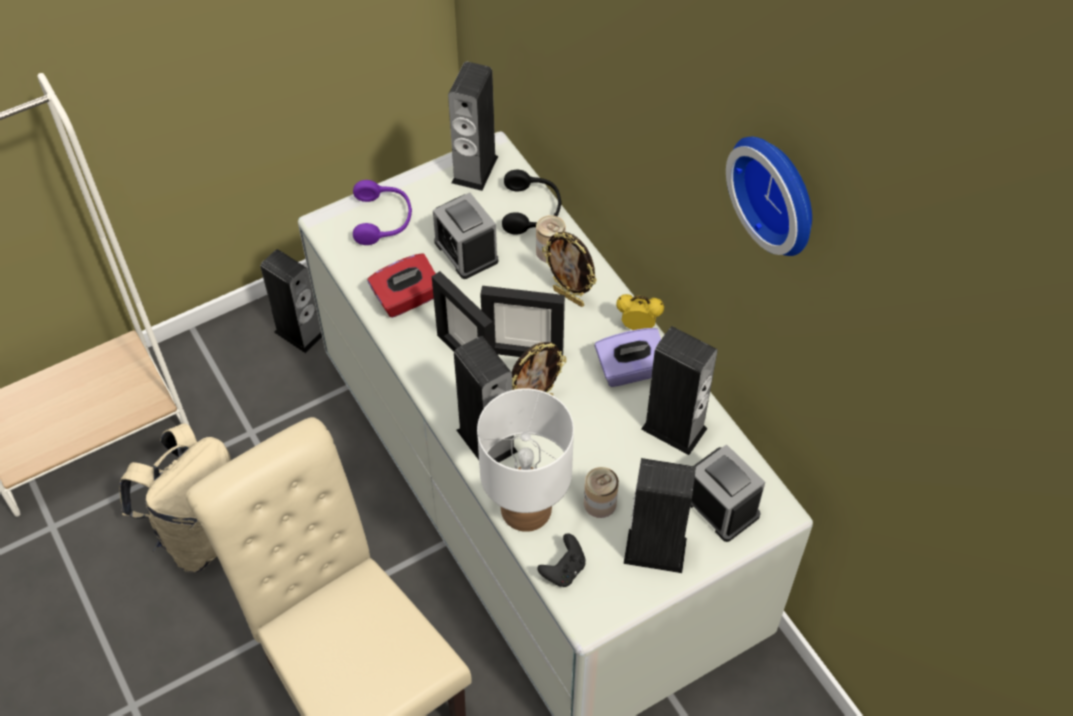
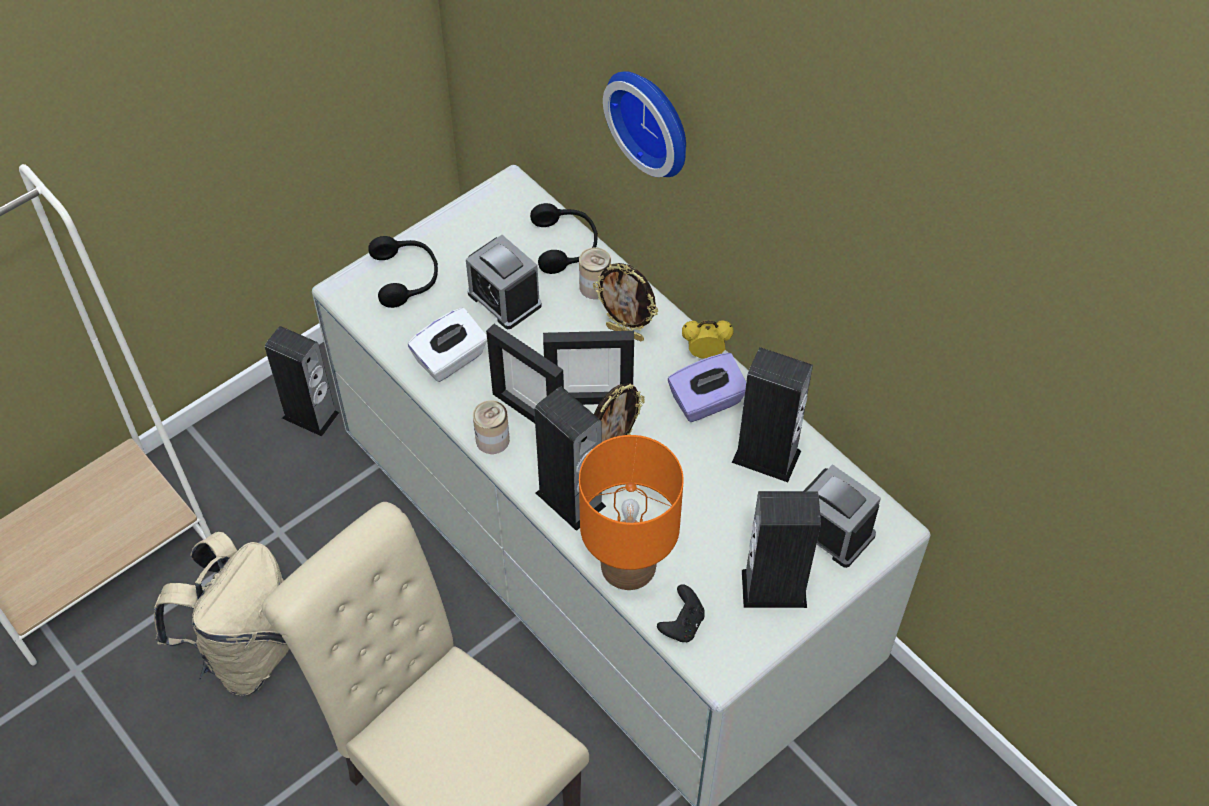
camera: 10 degrees left, 0 degrees up
(383, 220) = (407, 277): purple headphones -> black headphones
(406, 299) = (451, 359): red tissue box -> white tissue box
(474, 169) = (494, 209): speaker -> none
(527, 509) = (629, 566): white table lamp -> orange table lamp
(600, 503) = (705, 547): can -> can (492, 440)
(779, 192) = (870, 188): wall clock -> wall clock (653, 119)

